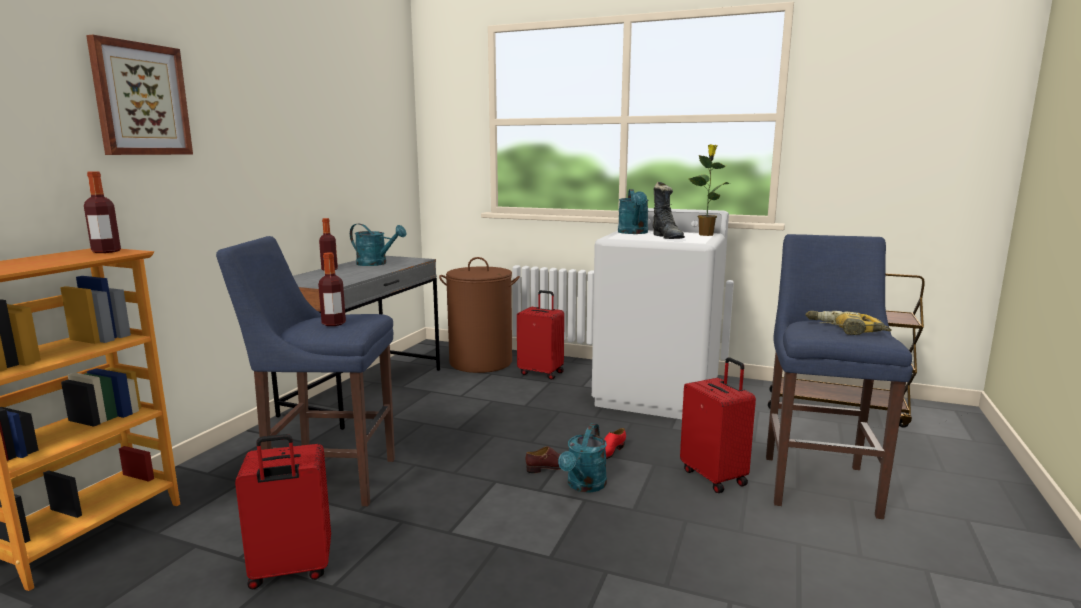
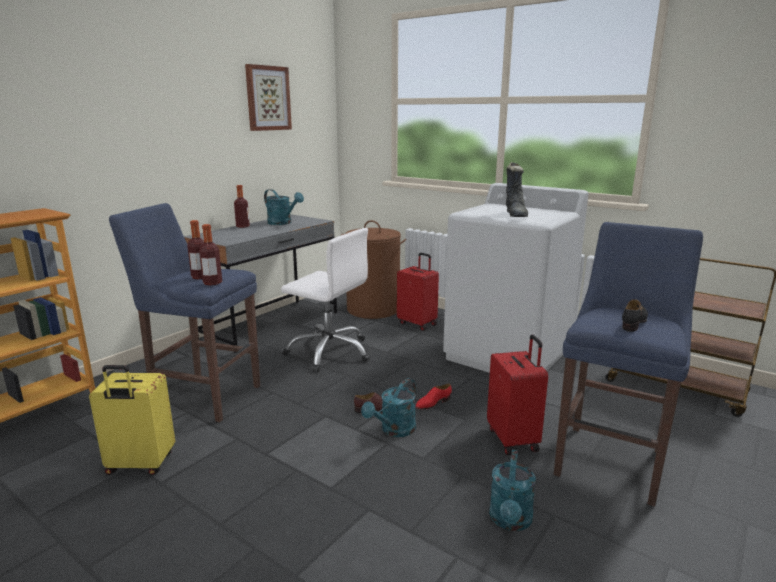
camera: 15 degrees right, 5 degrees up
(106, 251) = (39, 213): bottle -> bottle (212, 283)
(140, 99) = (75, 94): picture -> picture (267, 98)
(291, 571) = (140, 465): red suitcase -> yellow suitcase
(457, 412) = (329, 352): none -> white office chair
(634, 233) = (492, 208): turquoise watering can -> turquoise watering can (510, 521)
(706, 234) = (558, 213): potted plant -> none
(845, 330) = (634, 322): power drill -> black shoe

